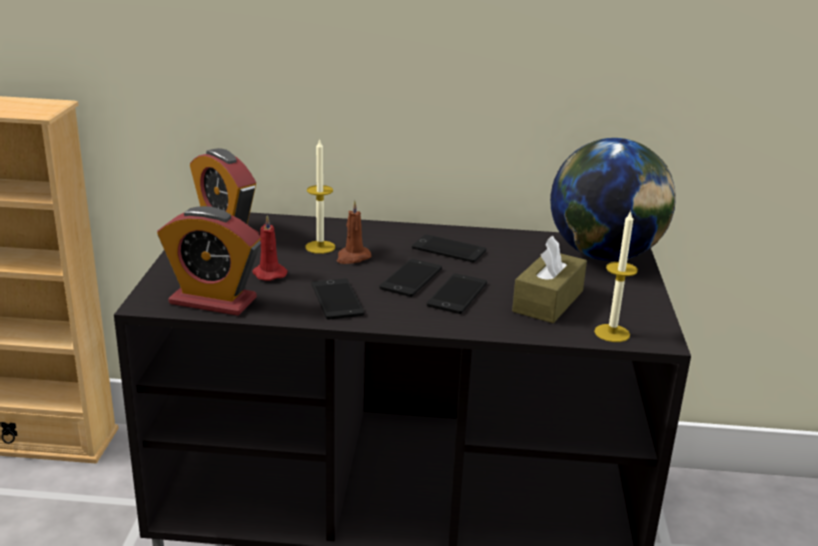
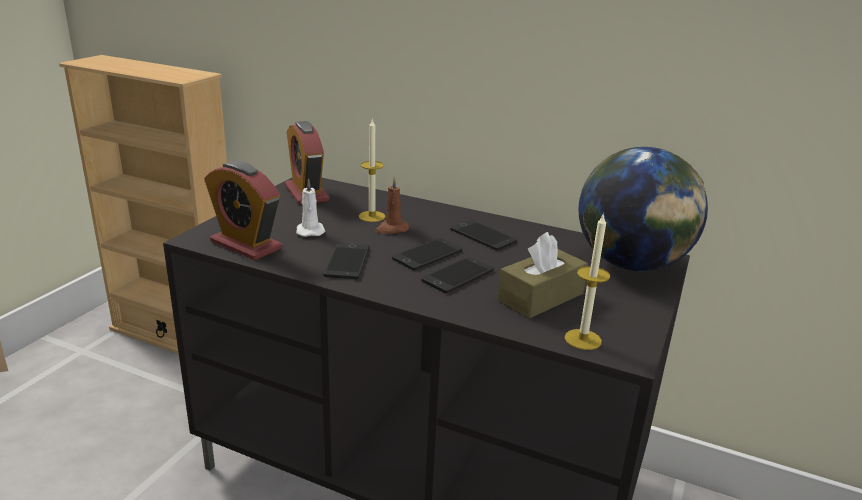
camera: 20 degrees right, 0 degrees up
(268, 273) = (310, 231): red candle -> white candle

